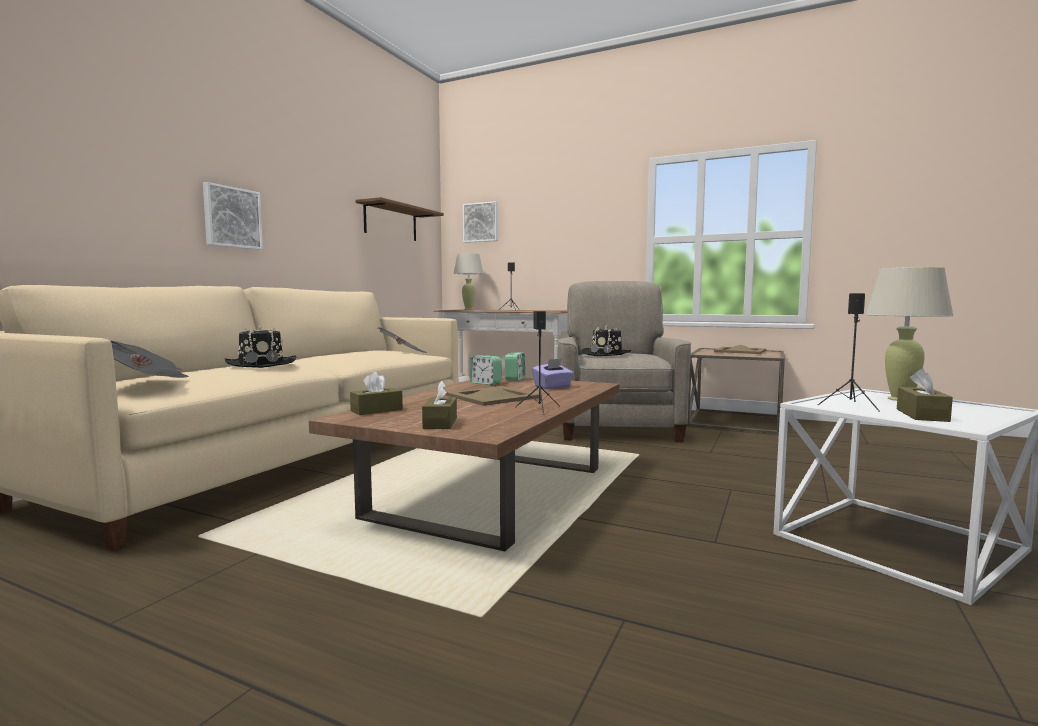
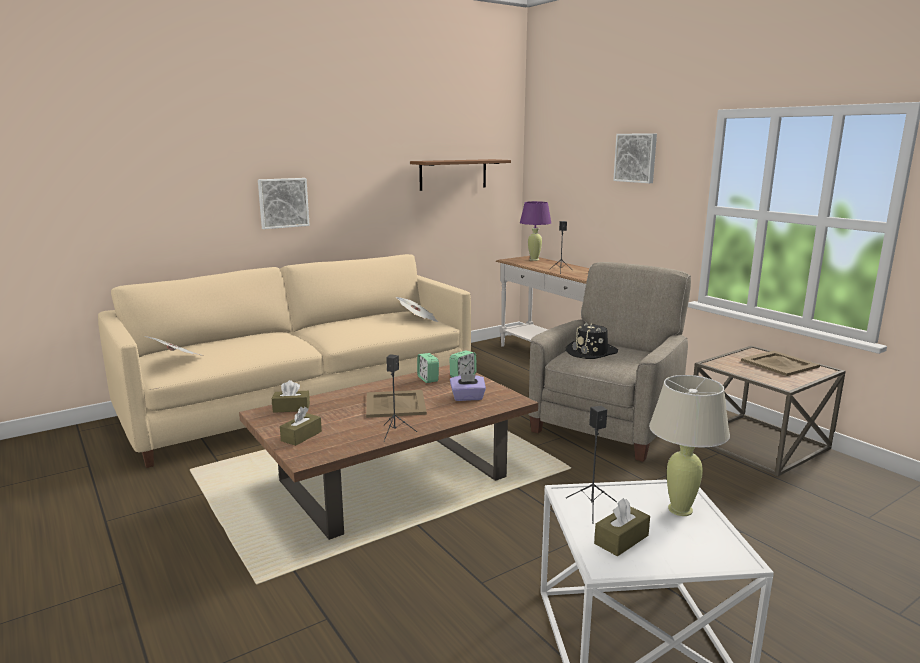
camera: 30 degrees right, 10 degrees up
(261, 364) = (267, 341): black hat -> none
(469, 309) = (534, 259): beige table lamp -> purple table lamp
(481, 222) = (555, 166): picture -> picture (636, 158)

